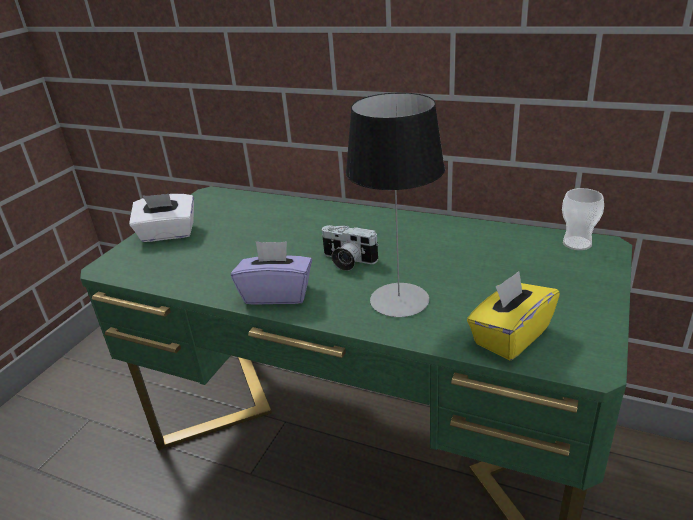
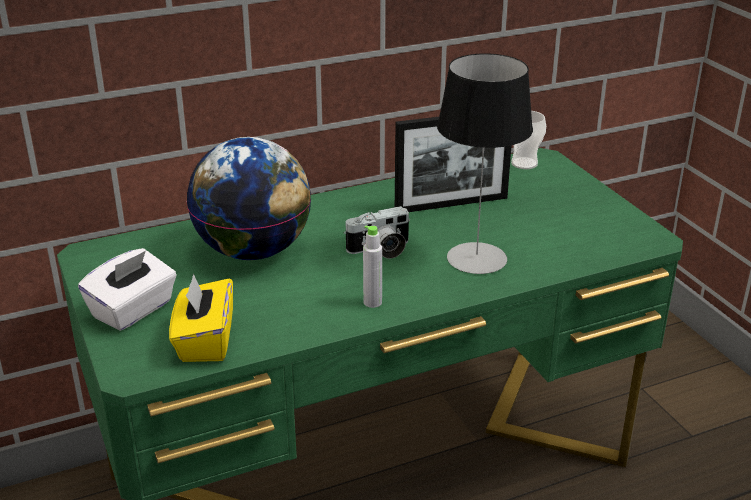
camera: 50 degrees left, 0 degrees up
(277, 294) = (372, 302): purple tissue box -> grey bottle
(278, 228) = (253, 251): none -> globe
(455, 251) = (451, 204): none -> picture frame
(510, 336) = (586, 245): yellow tissue box -> yellow tissue box (205, 341)

